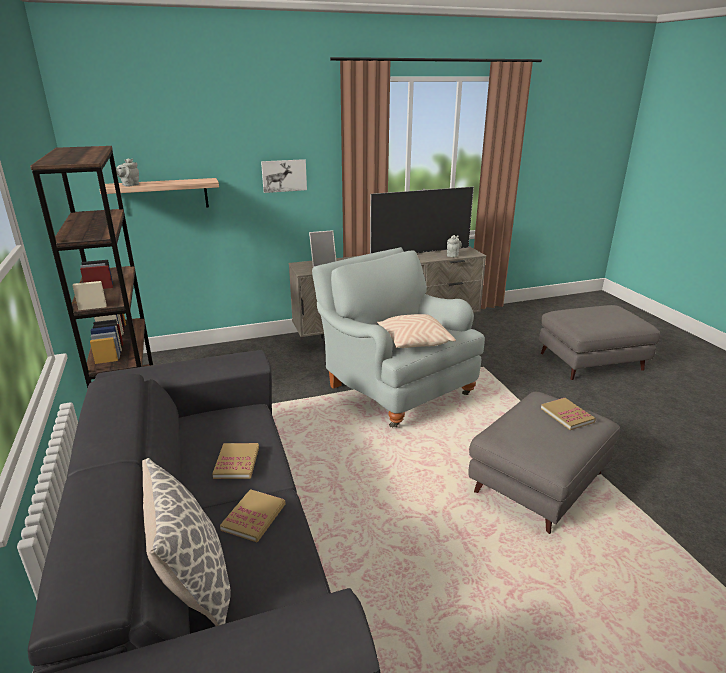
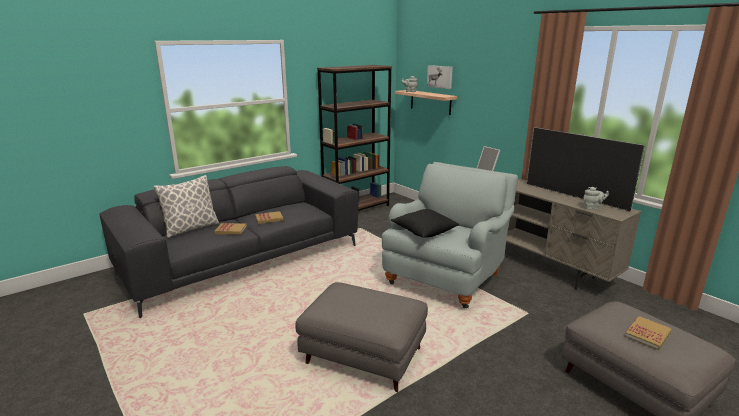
camera: 70 degrees right, 5 degrees down
(284, 175) = (496, 102): picture -> picture (440, 76)
(414, 341) = (424, 231): beige pillow -> black pillow
(567, 415) = (382, 311): book -> book (647, 334)

